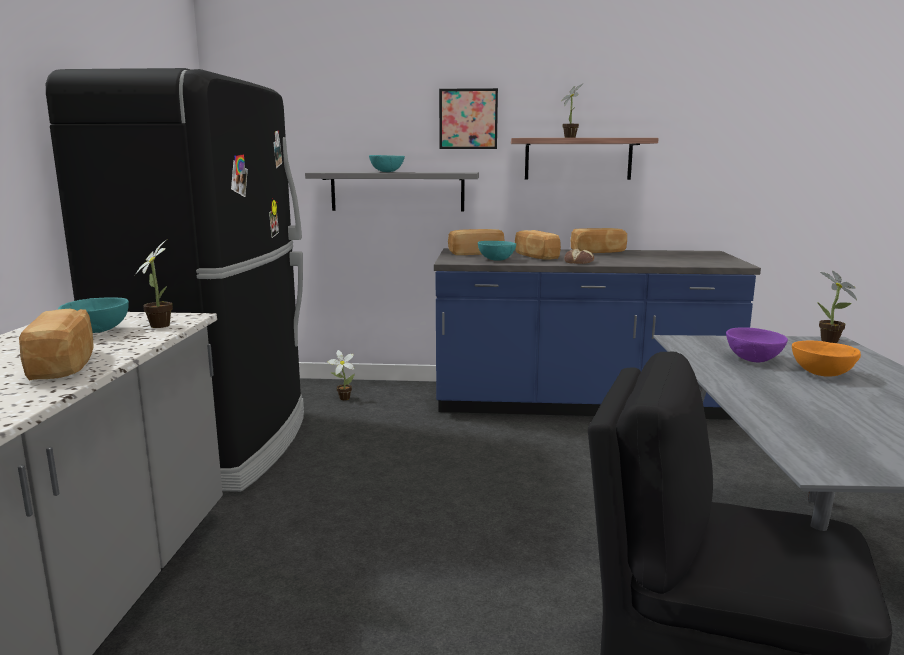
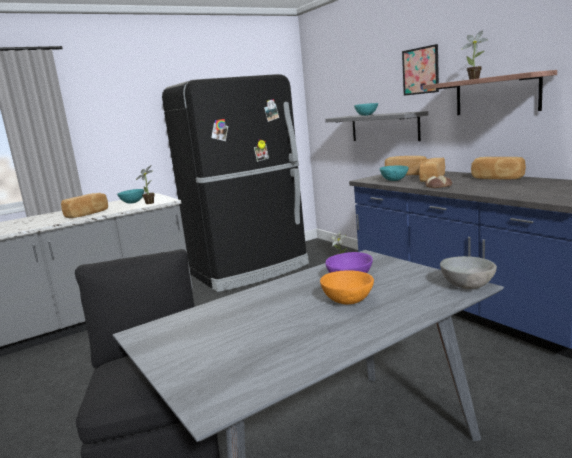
camera: 55 degrees right, 0 degrees up
(831, 341) = (467, 286): potted plant -> grey bowl

